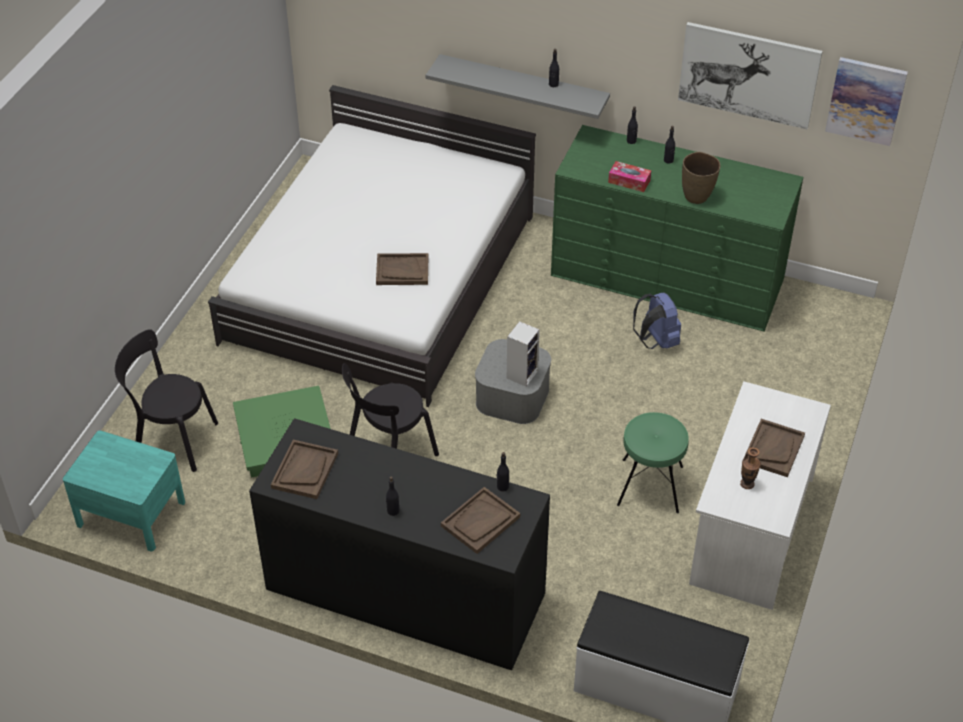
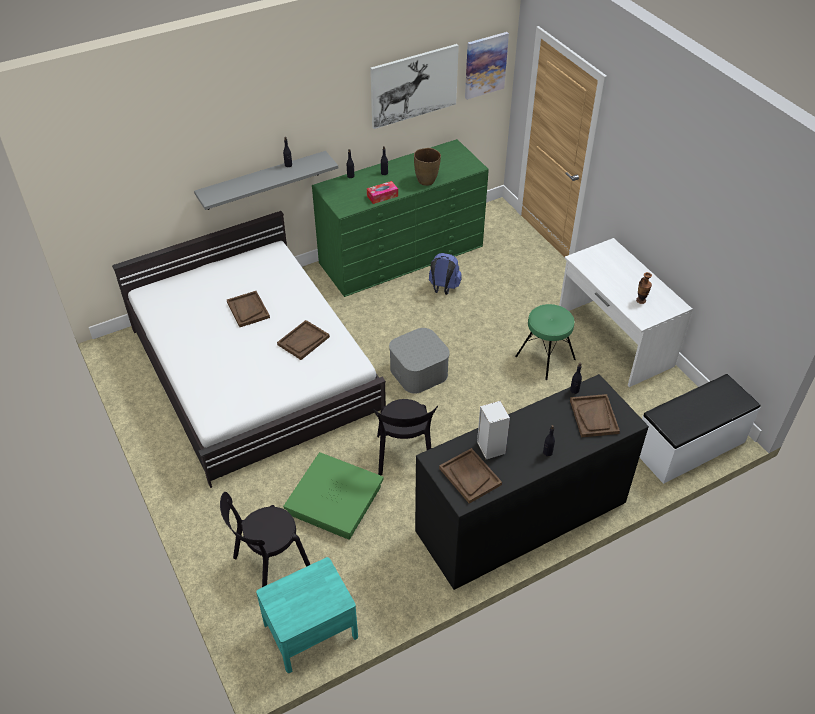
camera: 50 degrees left, 0 degrees up
(522, 373) = (429, 348): speaker -> speaker (490, 447)
(773, 449) = (625, 276): brown tray -> brown tray (248, 310)

